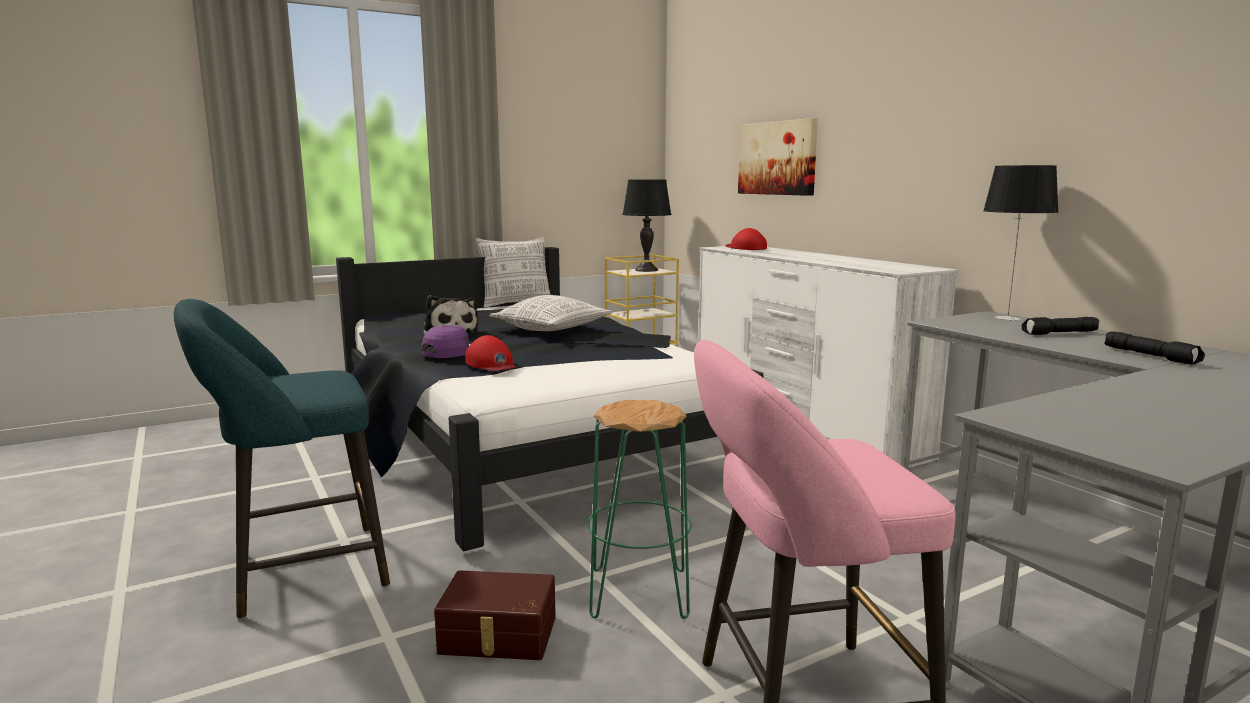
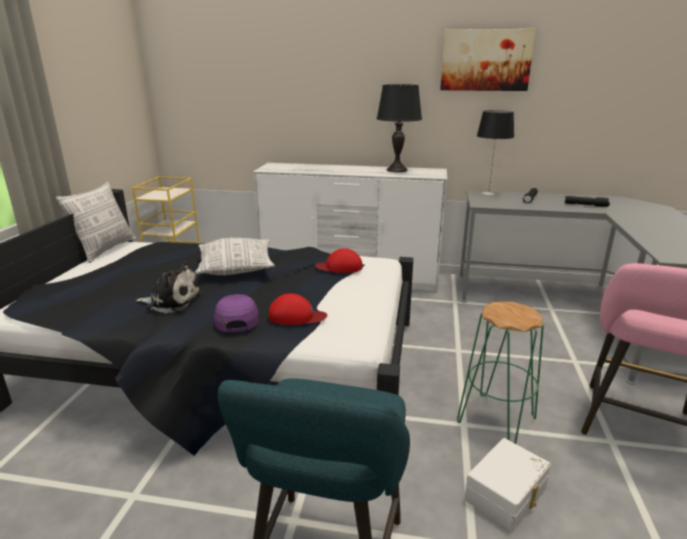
camera: 50 degrees left, 10 degrees up
(498, 636) = (507, 495): brown storage box -> white storage box
(646, 270) = (165, 191): black table lamp -> black table lamp (397, 170)
(745, 248) = (283, 167): red cap -> red cap (339, 267)
(777, 158) = (287, 98): picture -> picture (485, 60)

